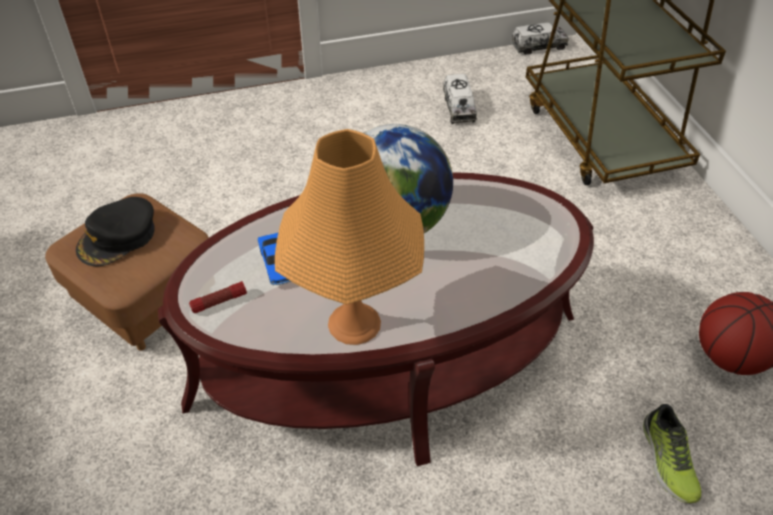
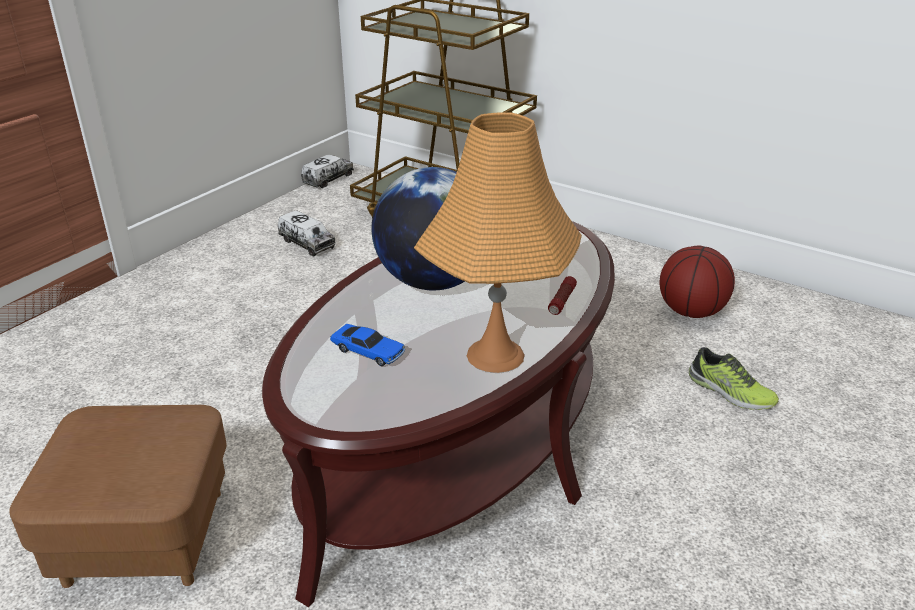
camera: 40 degrees left, 15 degrees down
(118, 237) = (104, 453): black cap -> none
(219, 302) = (352, 402): flashlight -> flashlight (562, 301)

